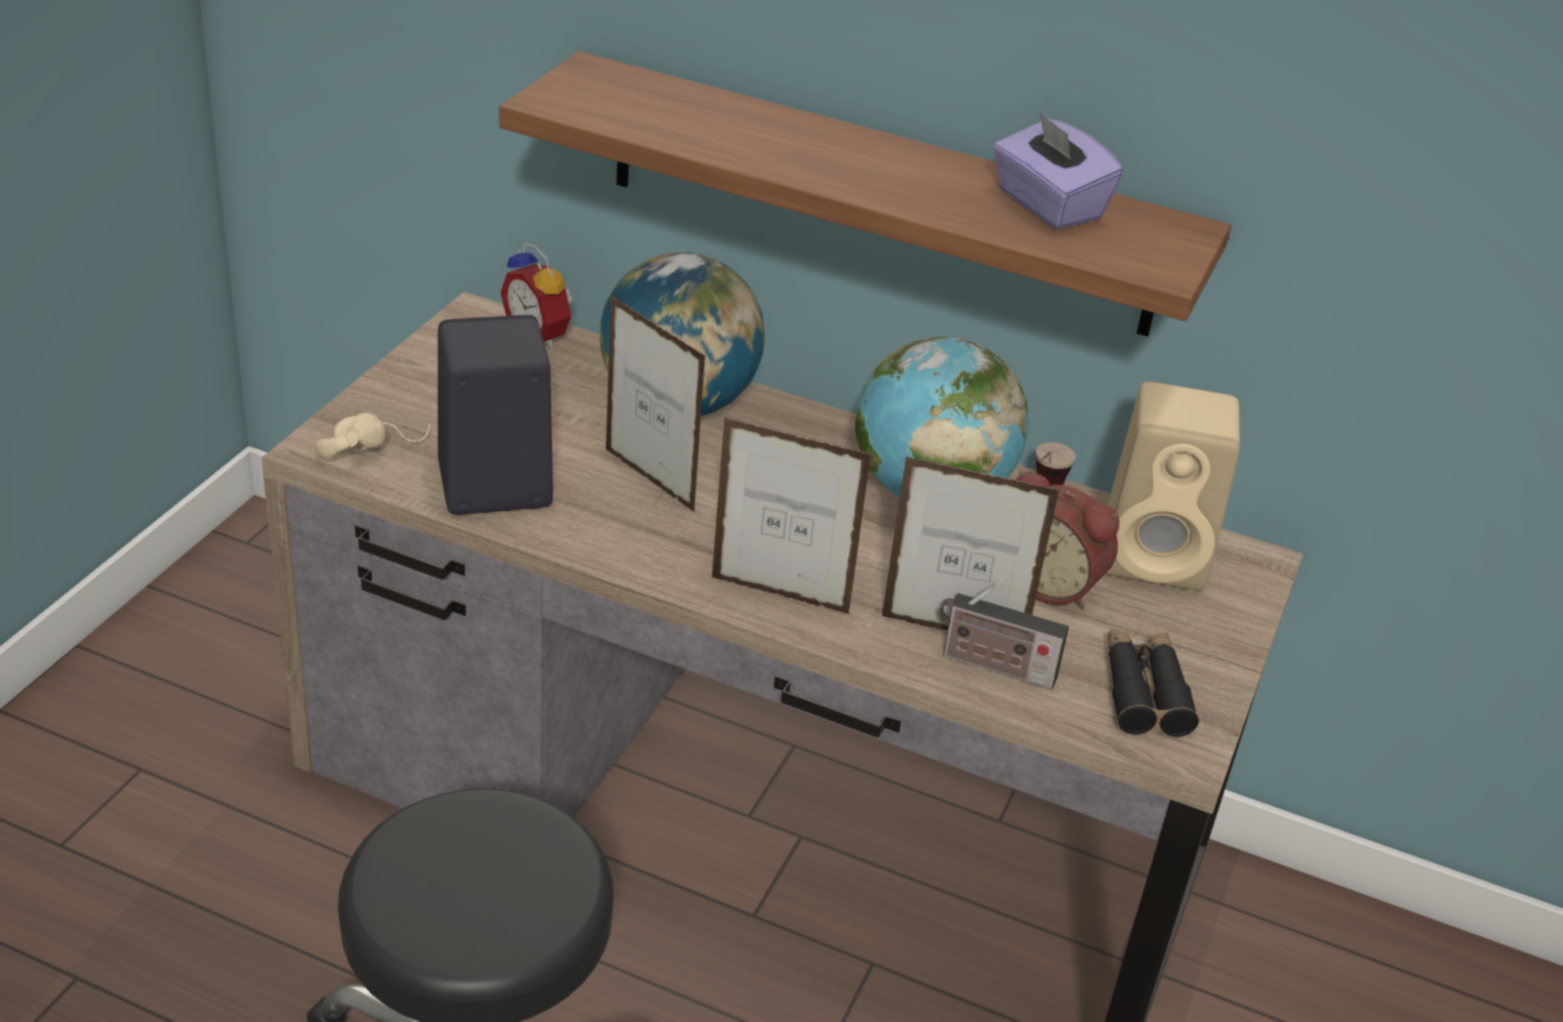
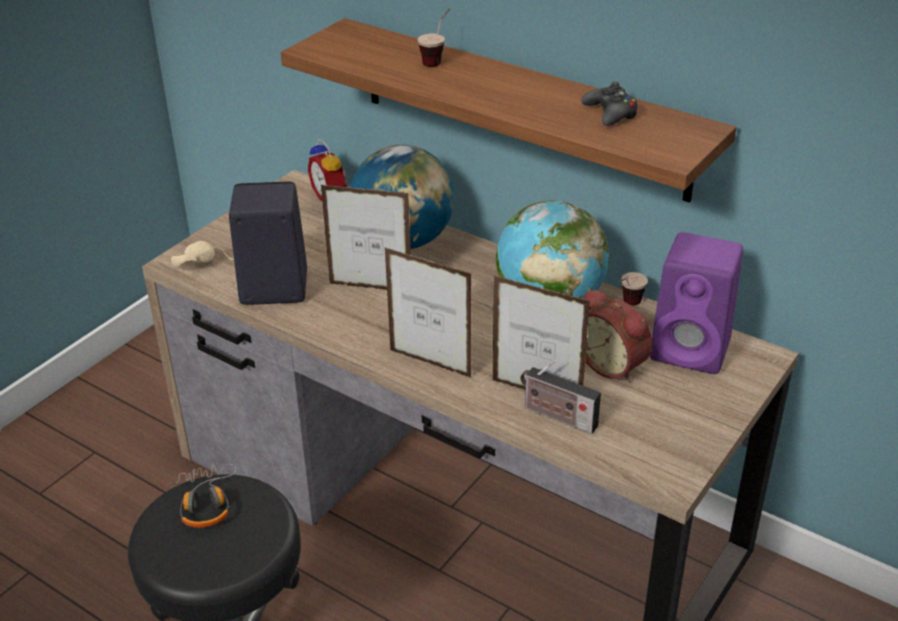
camera: 15 degrees right, 0 degrees up
(452, 836) = (205, 502): none -> headphones
(649, 480) = (370, 288): picture frame -> picture frame turned 135 degrees clockwise
(754, 120) = (437, 59): none -> cup
(1047, 205) = (610, 113): purple tissue box -> black game controller
(1144, 692) = (655, 439): black binoculars -> none
(1157, 556) = (693, 350): beige speaker -> purple speaker

